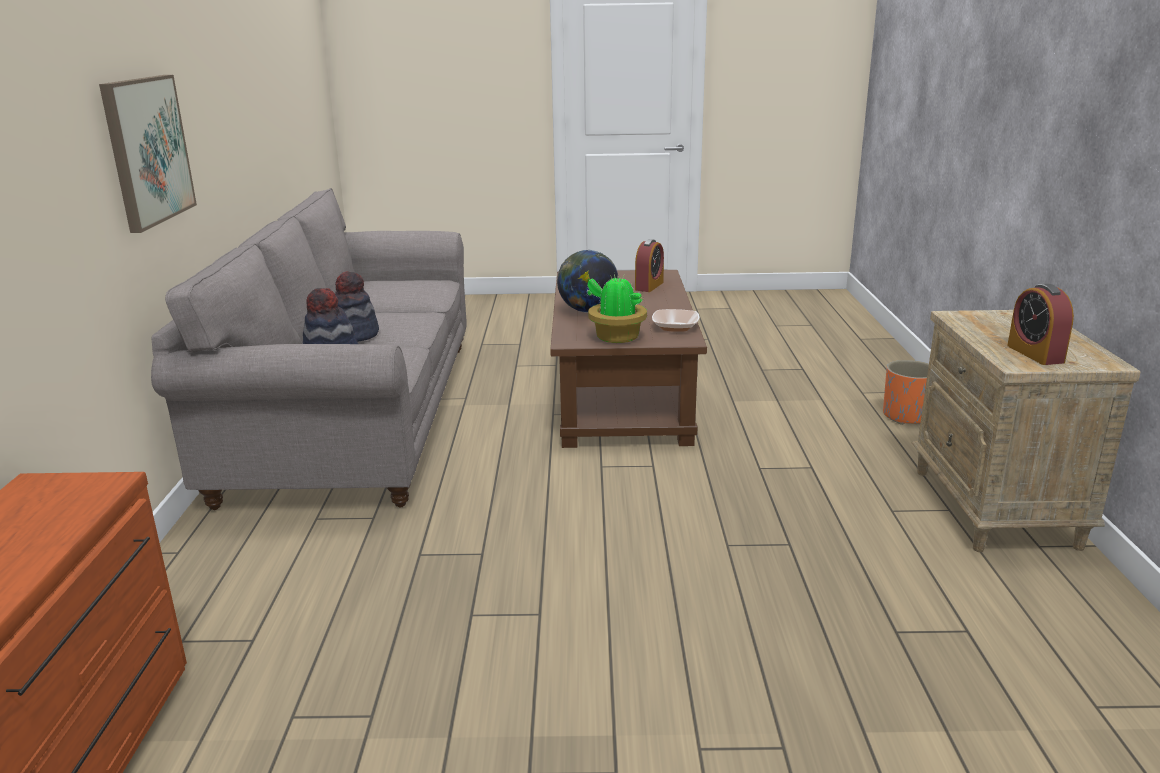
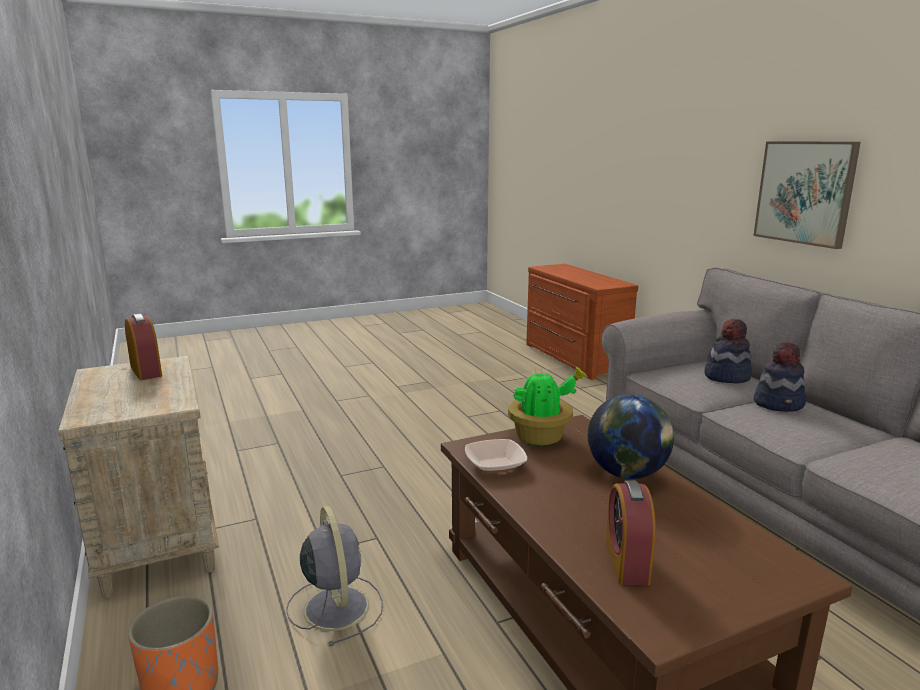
camera: 155 degrees right, 5 degrees down
(803, 432) = (335, 606): none -> grey fan

